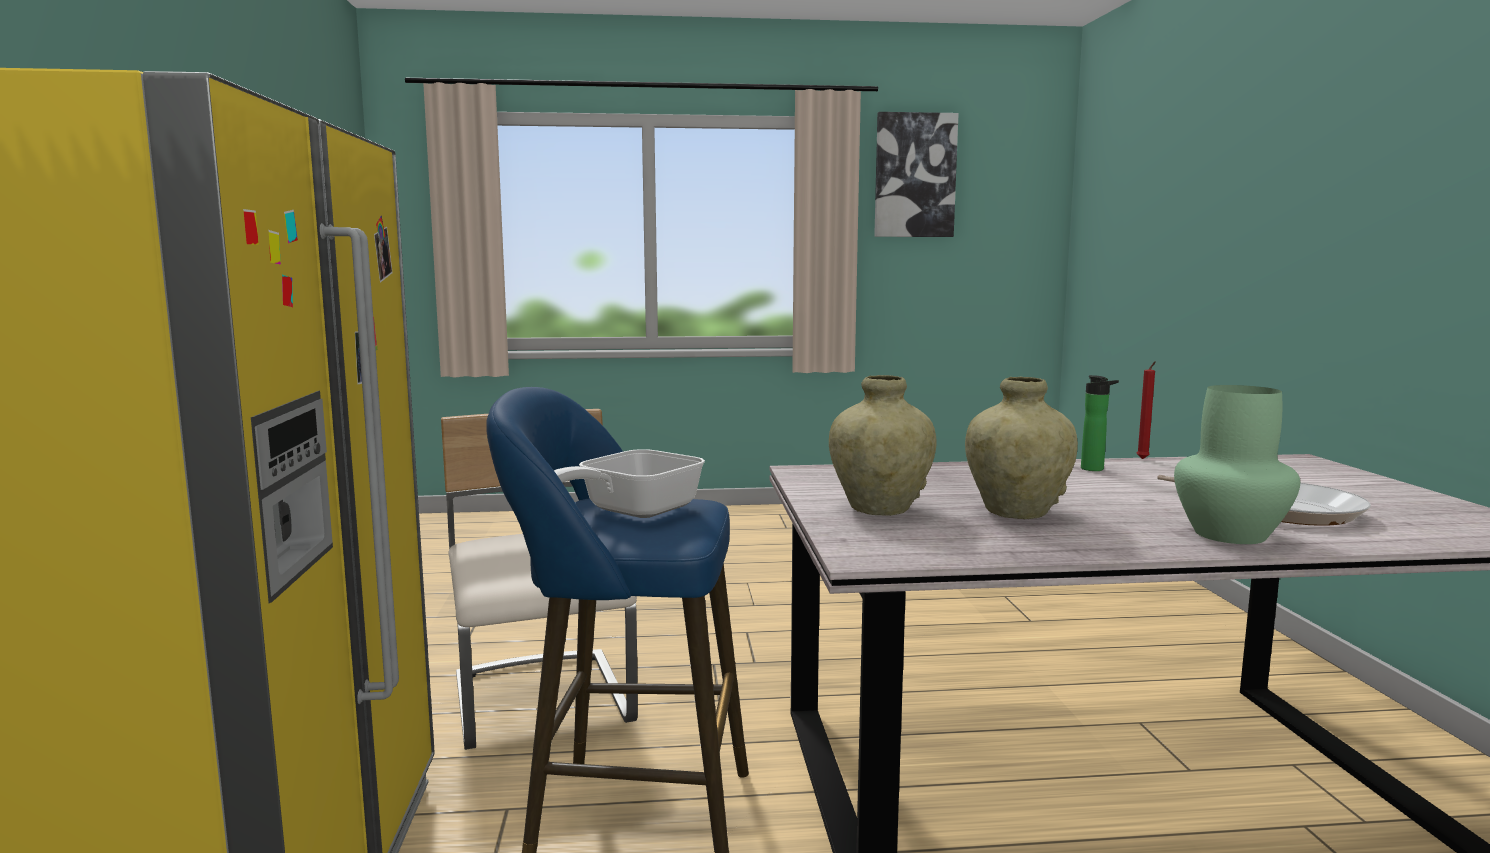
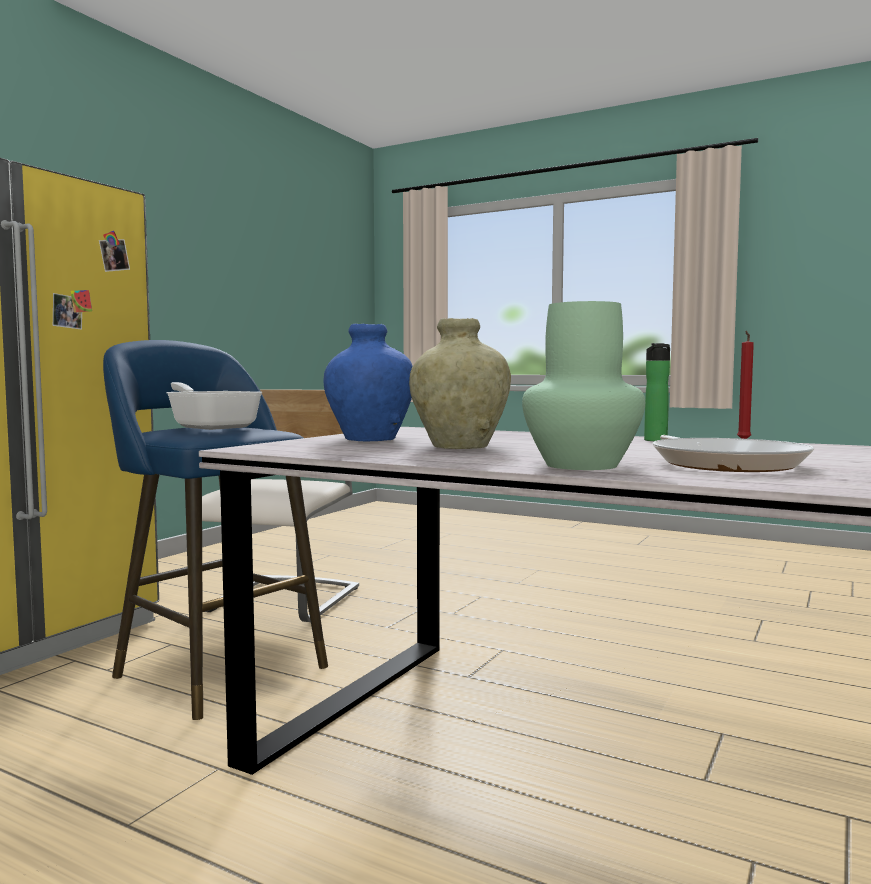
camera: 35 degrees right, 5 degrees down
(630, 511) = (210, 427): frying pan -> frying pan turned 60 degrees clockwise
(880, 508) = (369, 439): beige vase -> blue vase
(914, 175) = (805, 218): picture -> none

